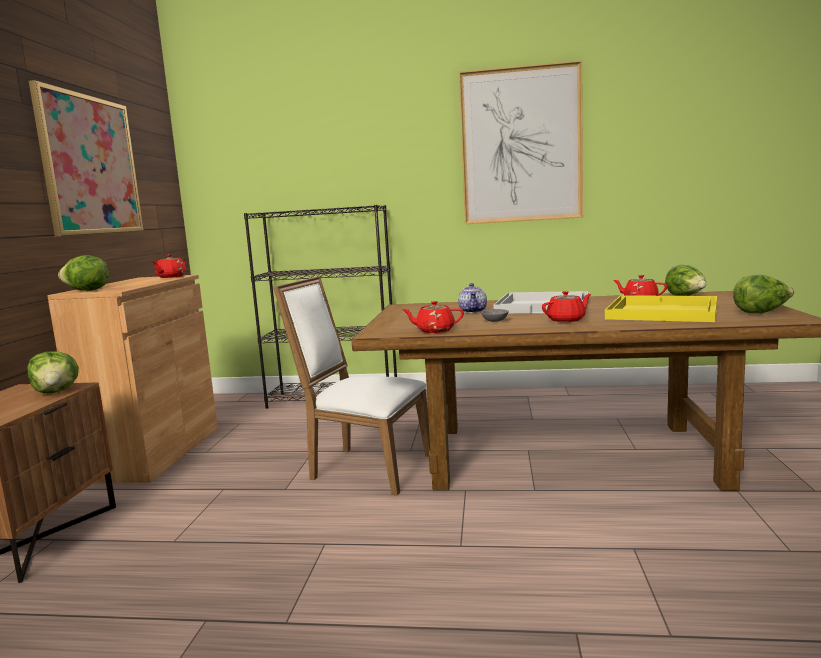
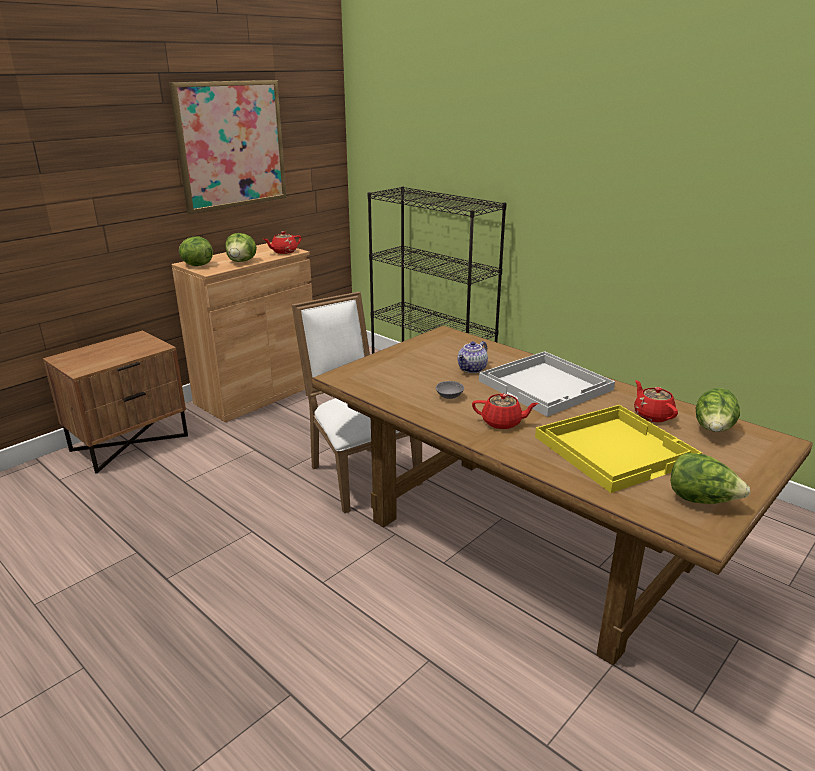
camera: 35 degrees right, 15 degrees up
(56, 392) = (144, 349): lettuce -> lettuce (242, 261)
(434, 331) = (379, 391): red teapot -> none
(521, 145) = (663, 159): picture -> none

